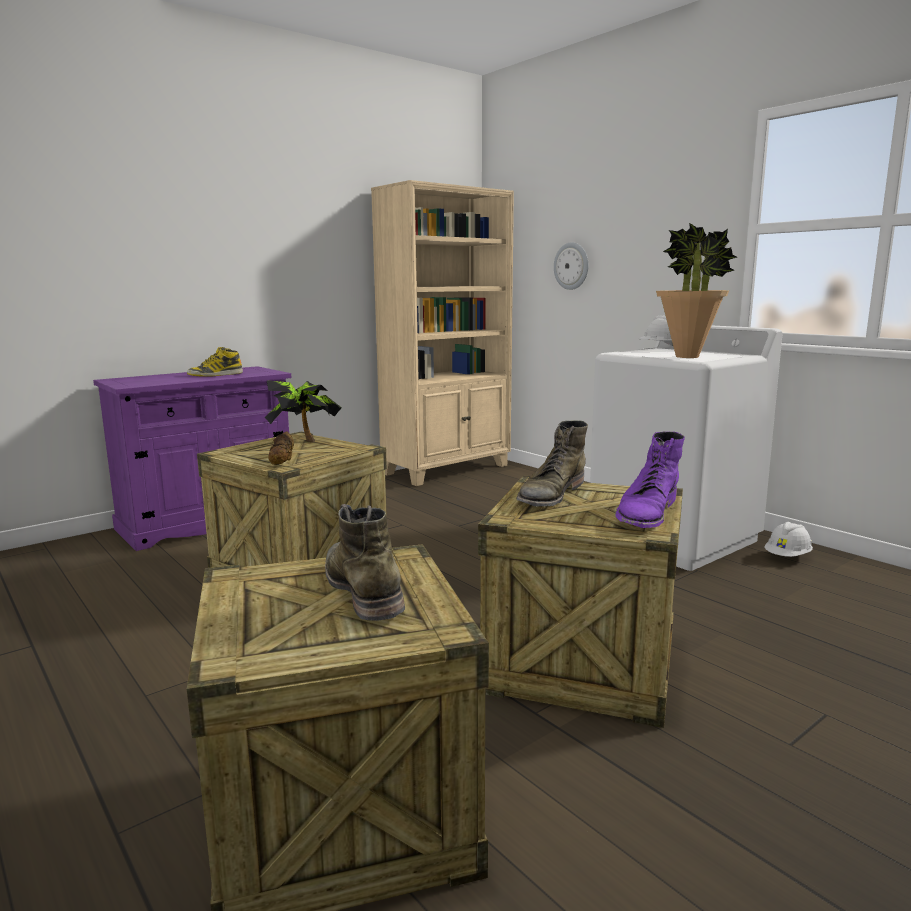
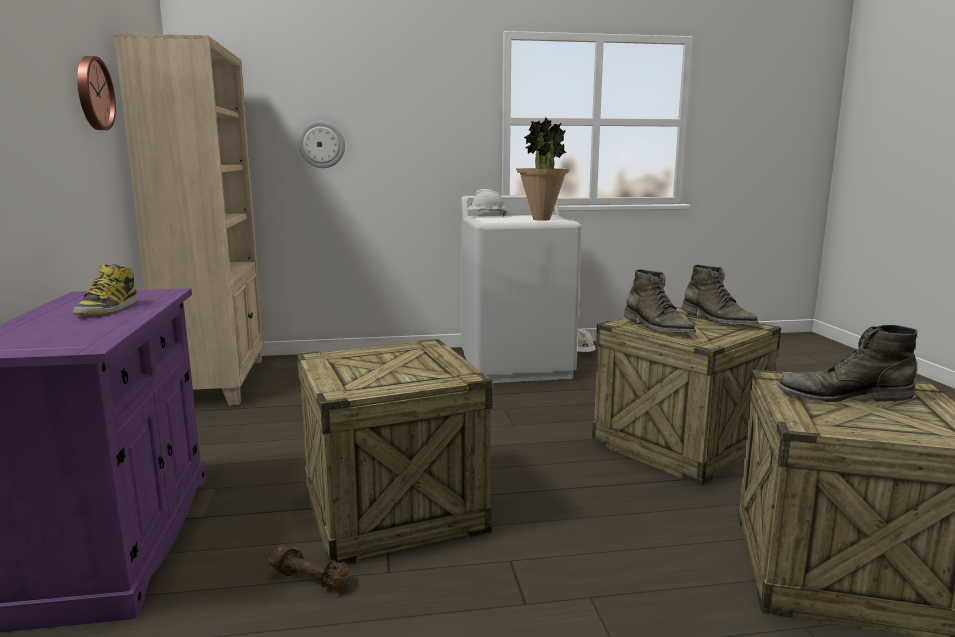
camera: 60 degrees left, 0 degrees up
(283, 458) = (424, 373): brown dumbbell -> brown dumbbell (311, 579)
(304, 440) = (344, 358): potted plant -> none
(330, 234) = (92, 93): none -> wall clock
(647, 513) = (717, 319): purple boot -> green boot

